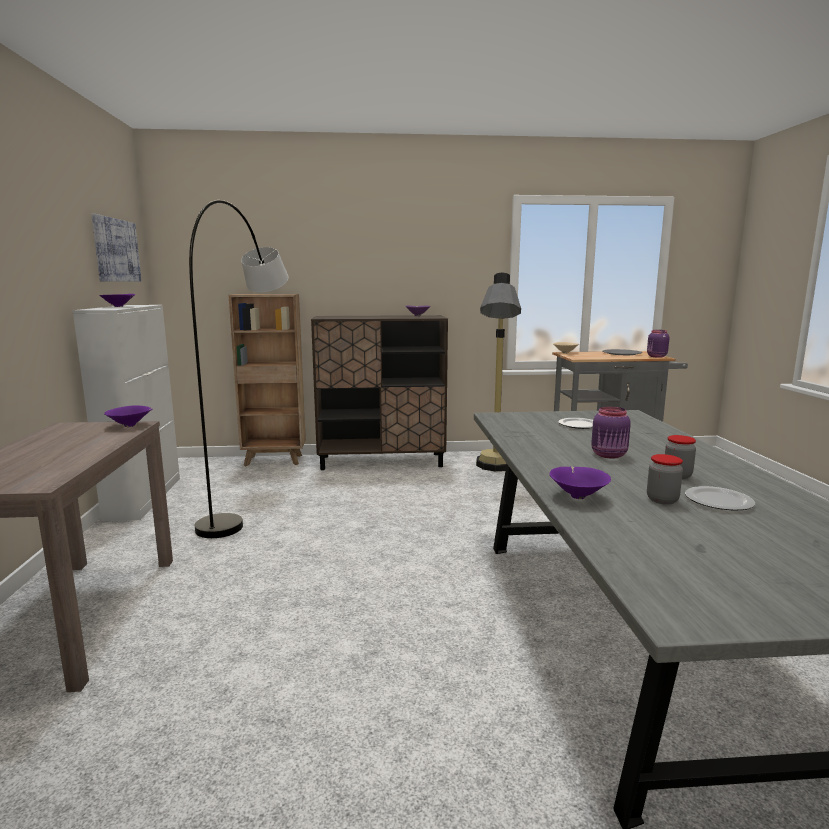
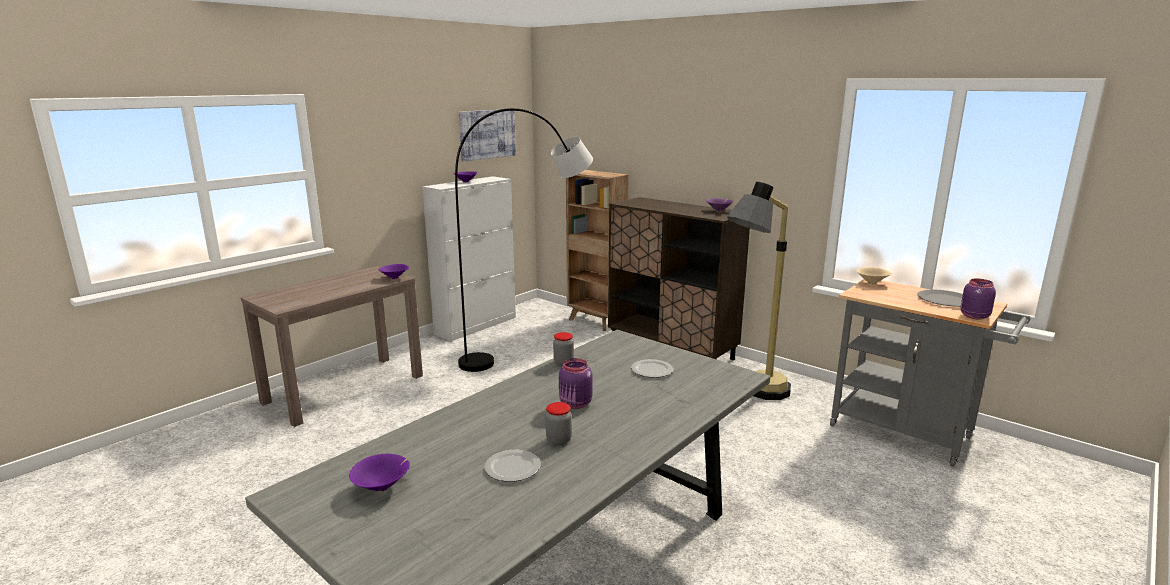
camera: 45 degrees right, 5 degrees up
(578, 496) = (453, 420): purple bowl -> purple bowl (383, 487)
(662, 500) = (485, 448): jar -> jar (563, 362)

